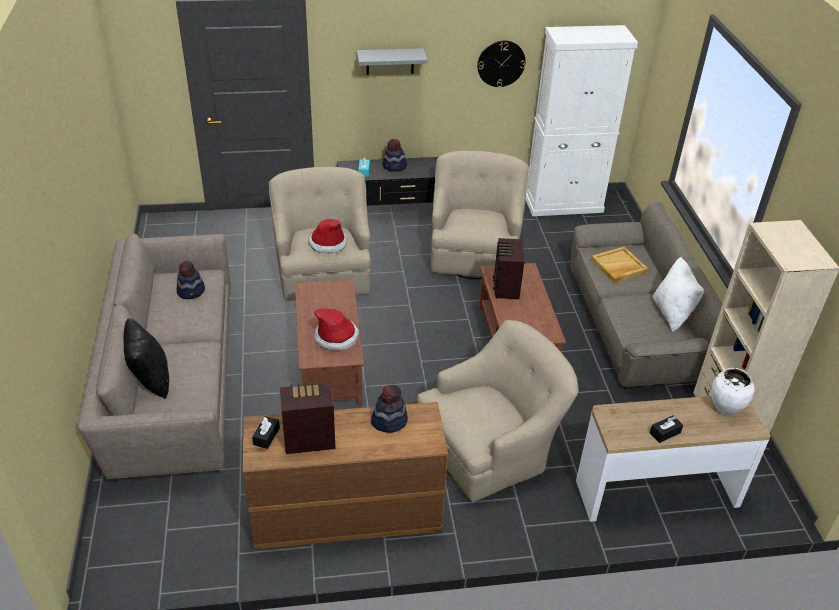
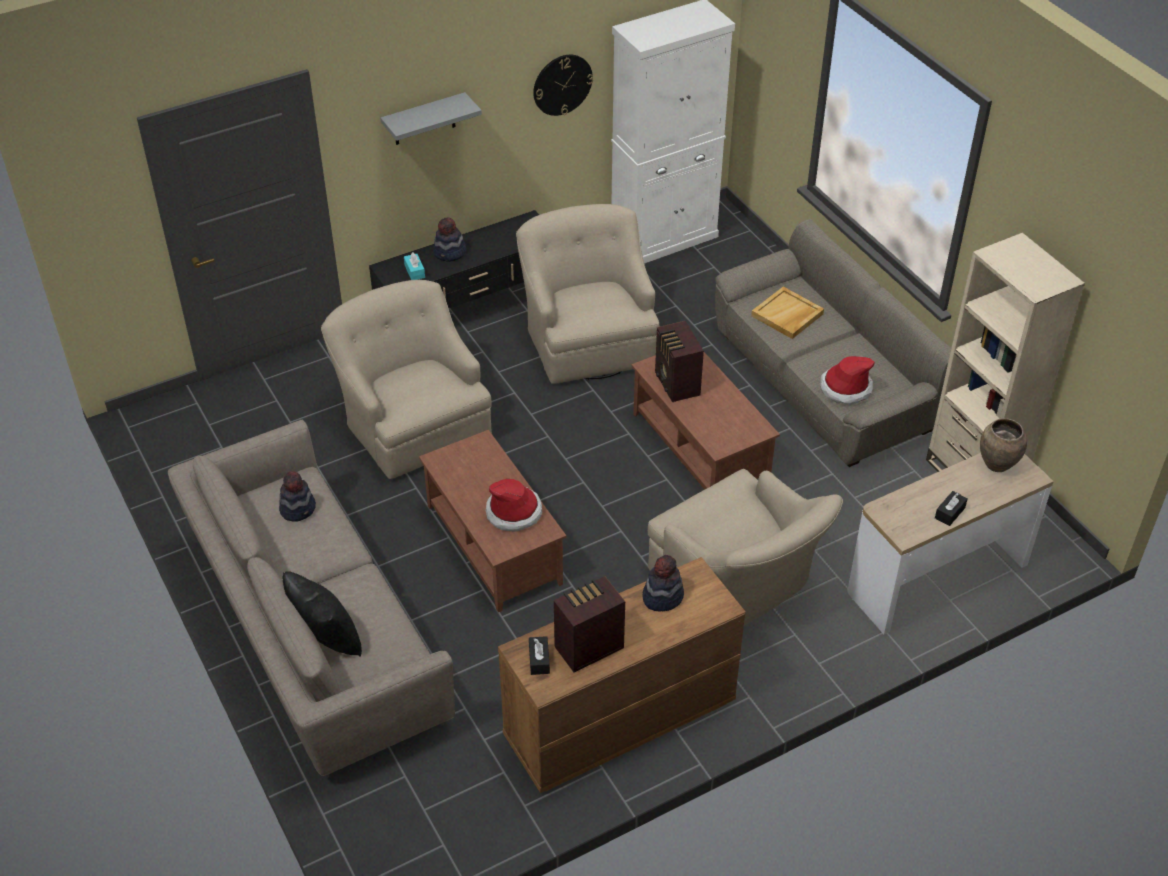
camera: 20 degrees left, 5 degrees up
(328, 243) = (428, 389): hat -> hat (845, 388)
(492, 447) = (738, 585): beige armchair -> beige armchair turned 105 degrees clockwise
(672, 313) = (874, 359): white pillow -> none
(725, 408) = (997, 464): white vase -> brown vase

